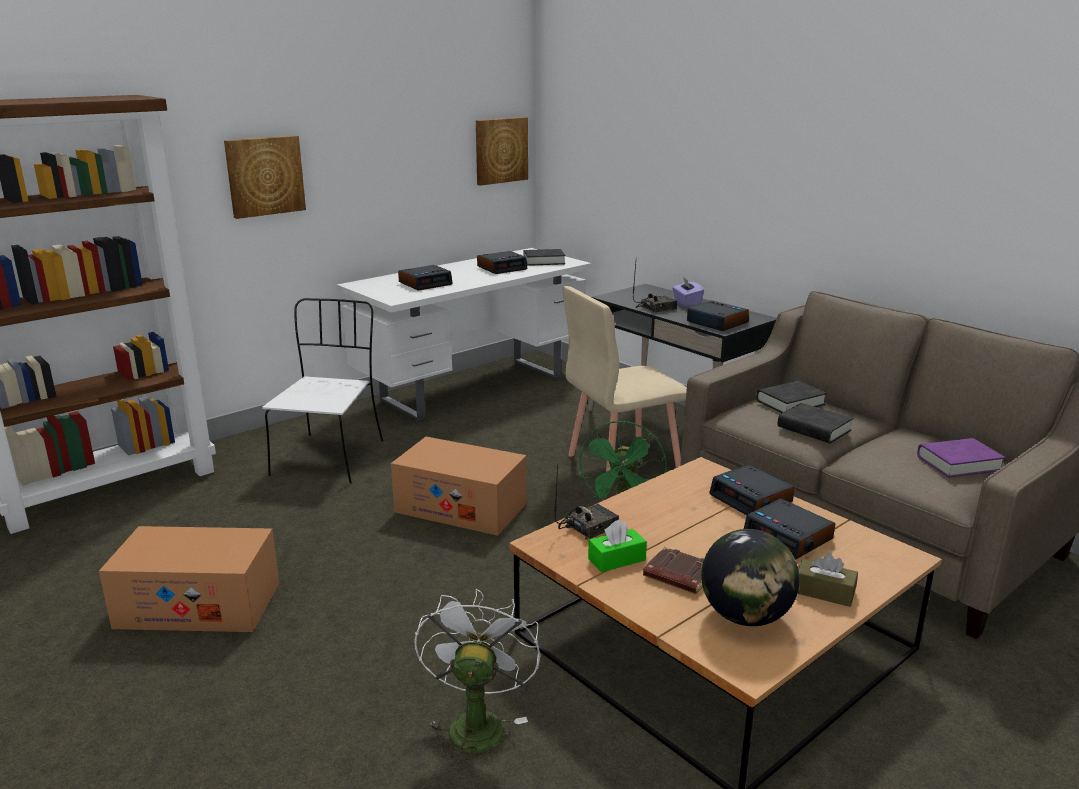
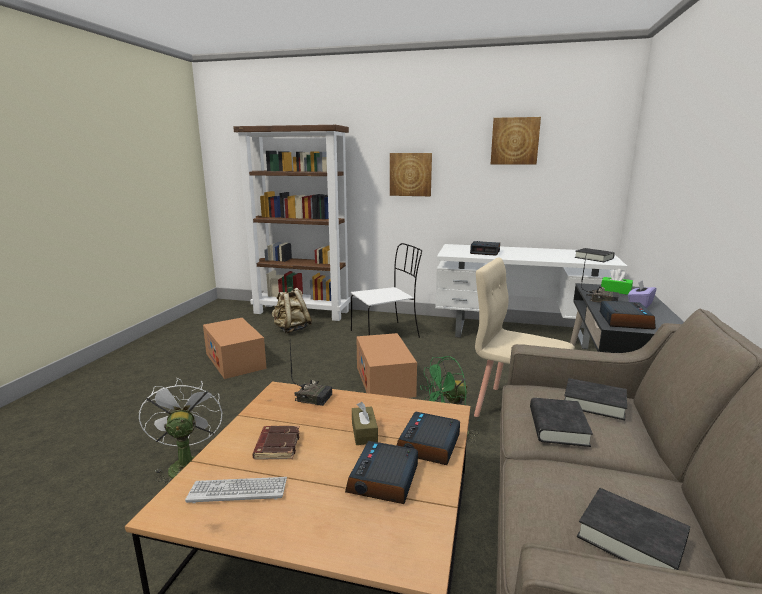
camera: 55 degrees right, 5 degrees down
(168, 519) = (291, 329): none -> beige backpack
(476, 722) = (186, 464): white fan -> white fan turned 75 degrees counterclockwise
(500, 150) = (592, 174): picture -> picture (515, 141)
(502, 268) = (553, 255): alarm clock -> none
(616, 559) = (280, 418): green tissue box -> green tissue box (615, 291)
(745, 616) = (238, 490): globe -> keyboard
(824, 592) = (305, 523): brown tissue box -> brown tissue box (364, 432)
(958, 463) = (631, 539): purple book -> black book

